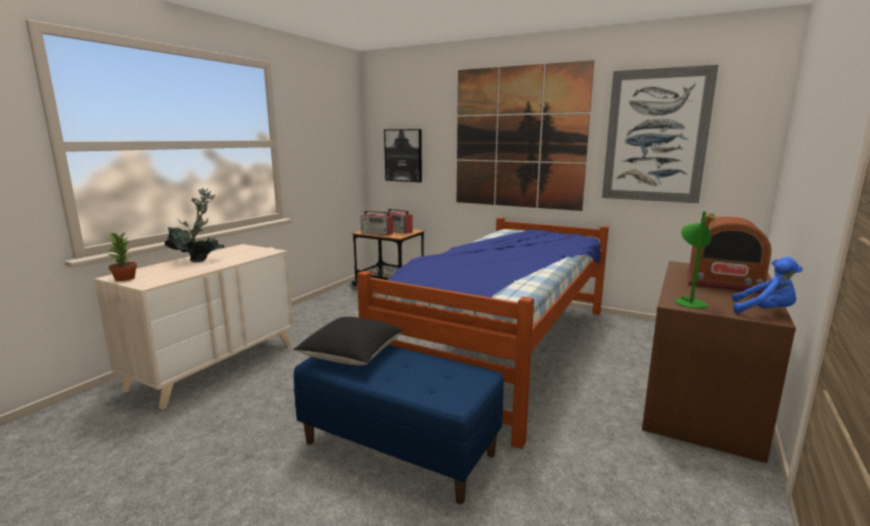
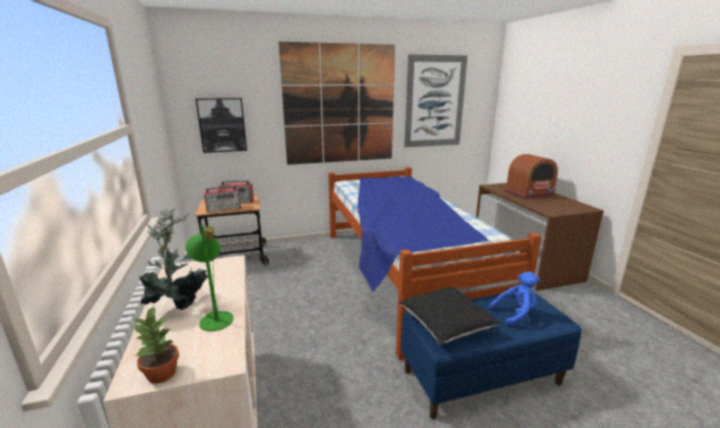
camera: 45 degrees left, 5 degrees up
(689, 301) = (550, 209): green table lamp -> green table lamp (215, 317)
(764, 312) = (579, 205): blue plush toy -> blue plush toy (515, 314)

